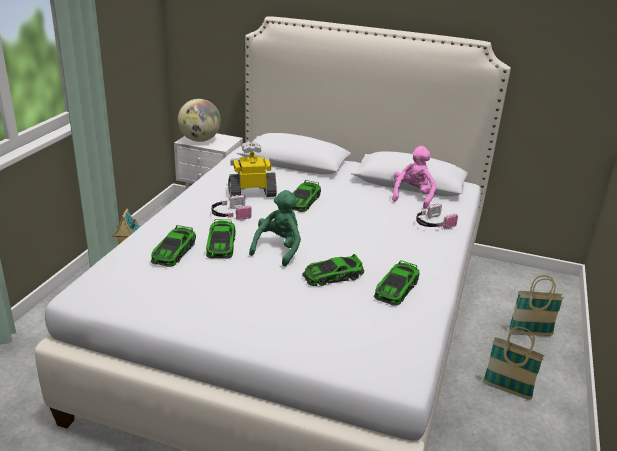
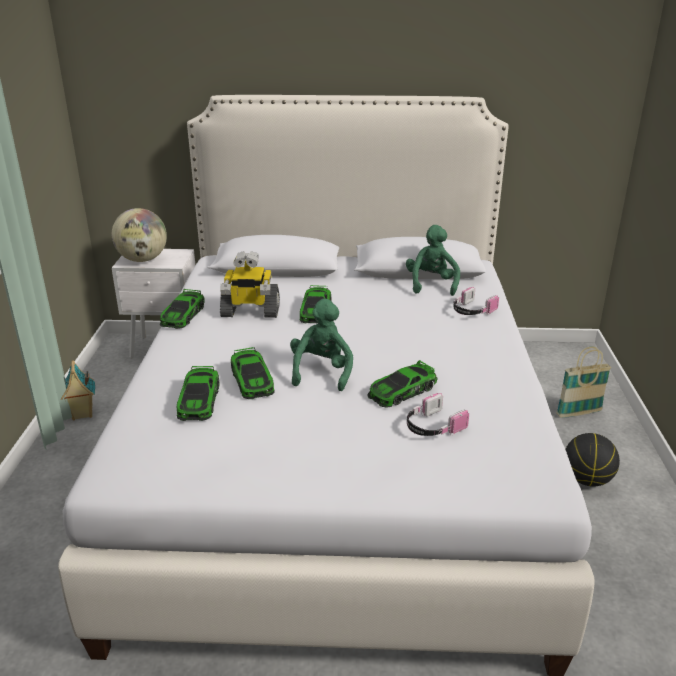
camera: 15 degrees left, 0 degrees up
(230, 214) = (239, 342): headphones -> headphones (432, 427)
(252, 193) = (250, 312): toy robot -> toy robot turned 150 degrees counterclockwise
(396, 288) = (480, 391): toy car -> toy car (183, 315)
(412, 196) = (431, 284): pink plush toy -> green plush toy
(507, 390) = (587, 480): basket -> basketball

